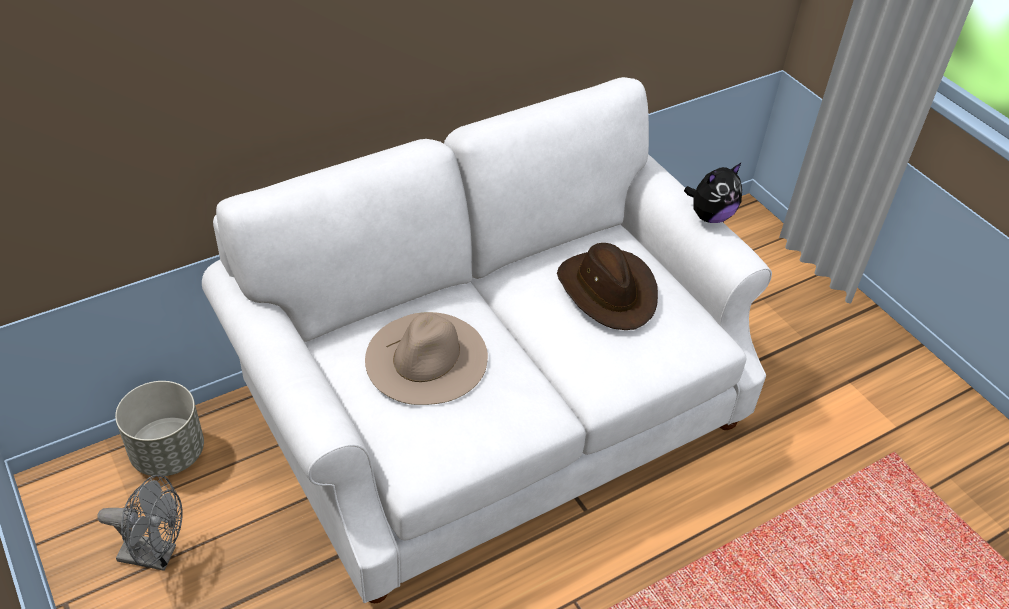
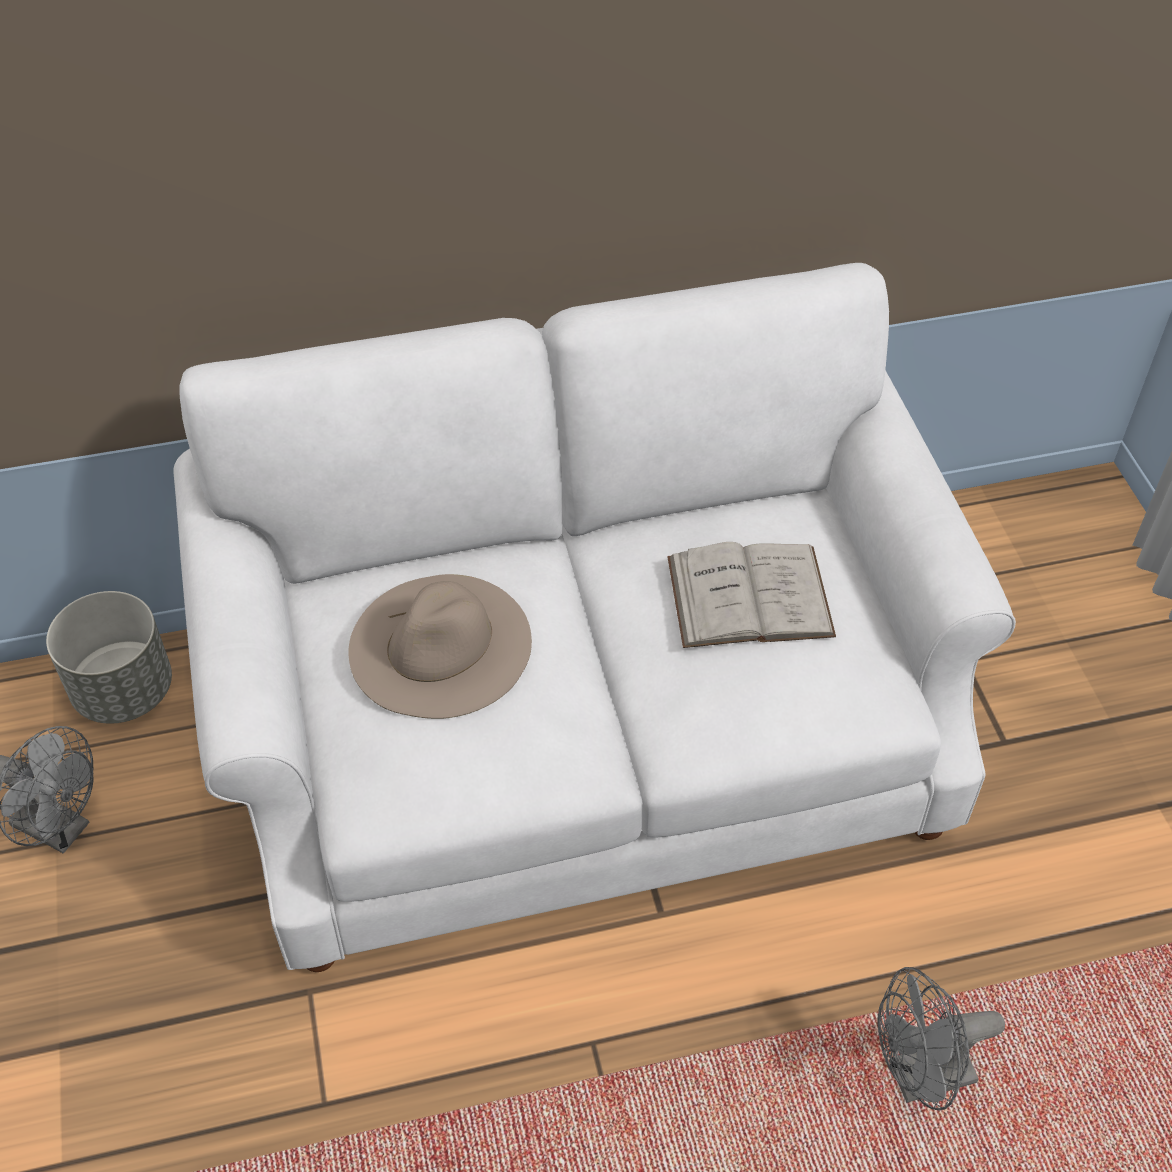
camera: 20 degrees right, 5 degrees up
(608, 291) = (749, 596): brown hat -> white book
(710, 216) = (945, 509): plush toy -> none
(777, 569) = (919, 1077): none -> grey fan

